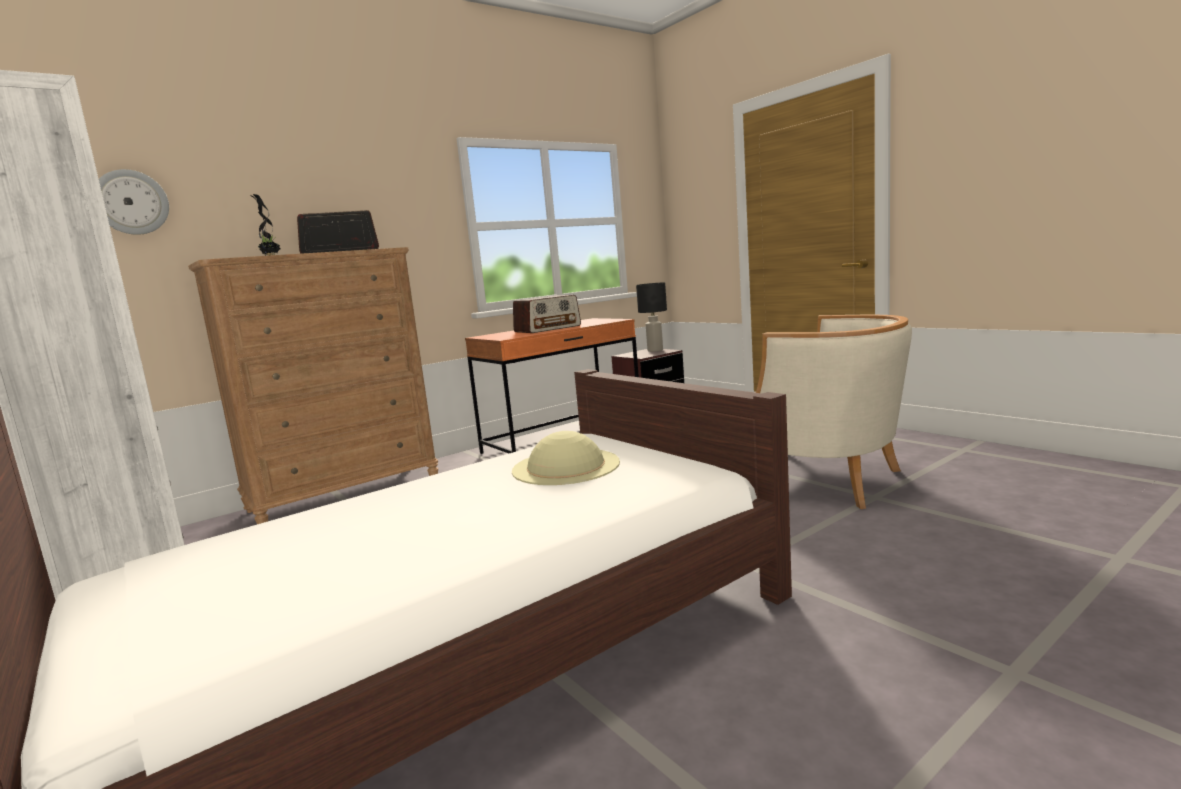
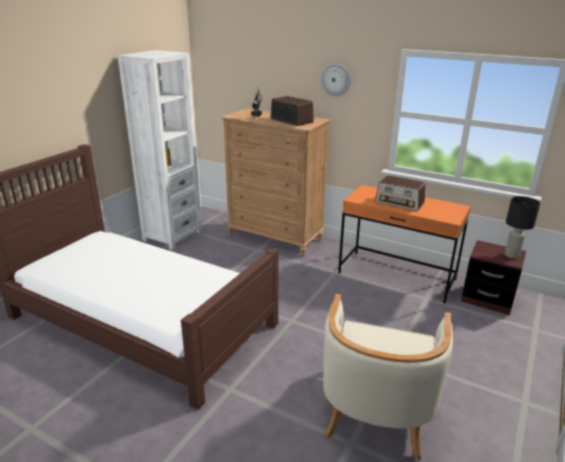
camera: 65 degrees right, 15 degrees up
(131, 202) = (234, 75): wall clock -> wall clock (336, 79)
(565, 466) = (194, 287): beige hat -> none

